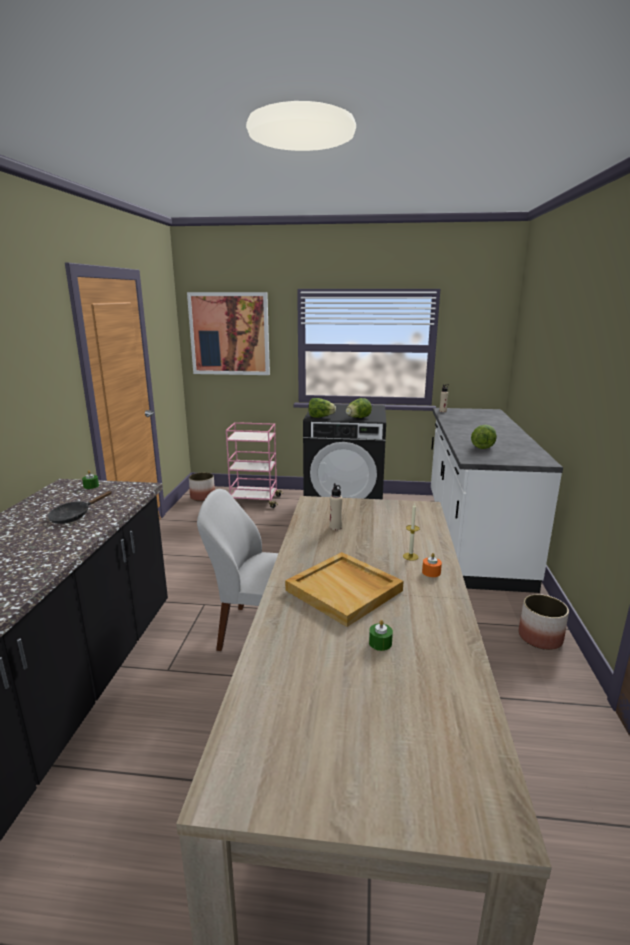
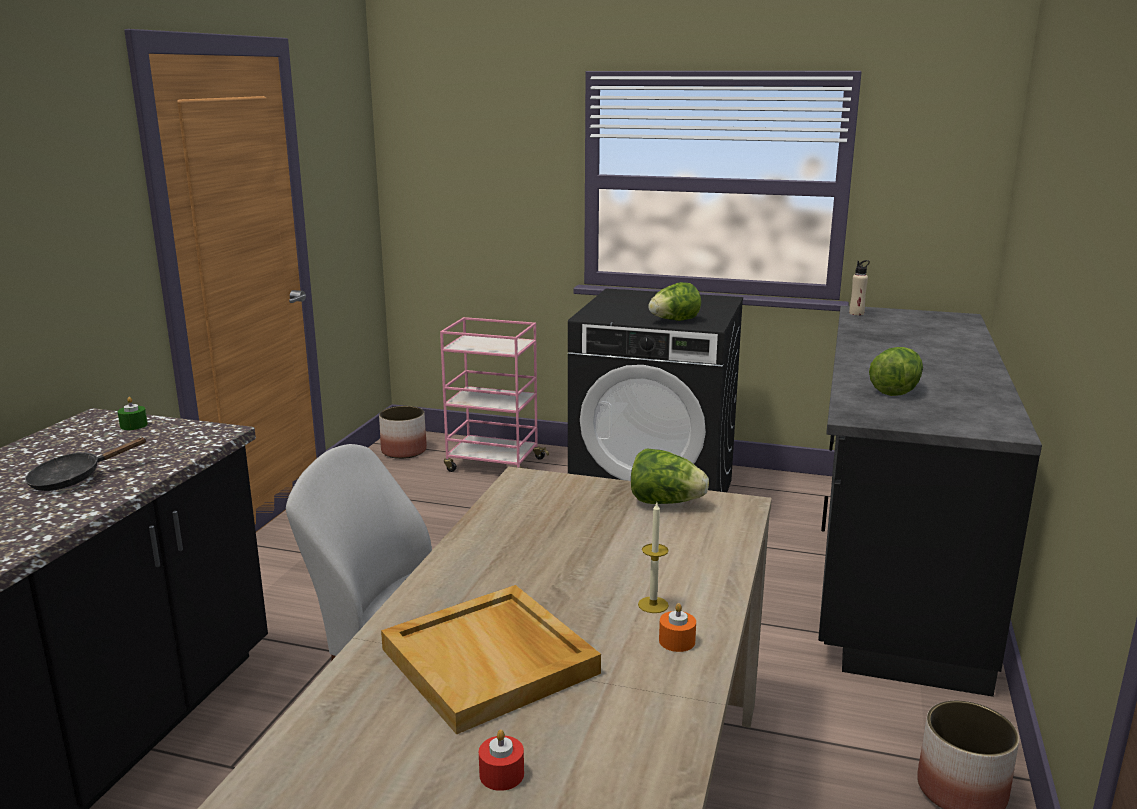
camera: 10 degrees right, 0 degrees up
(229, 334) = (462, 154): picture -> none
(321, 417) = (604, 316): lettuce -> lettuce (665, 502)
(335, 527) = (540, 534): beige bottle -> none
(380, 643) = (501, 774): green candle -> red candle
(472, 535) = (891, 565): white counter -> black counter

